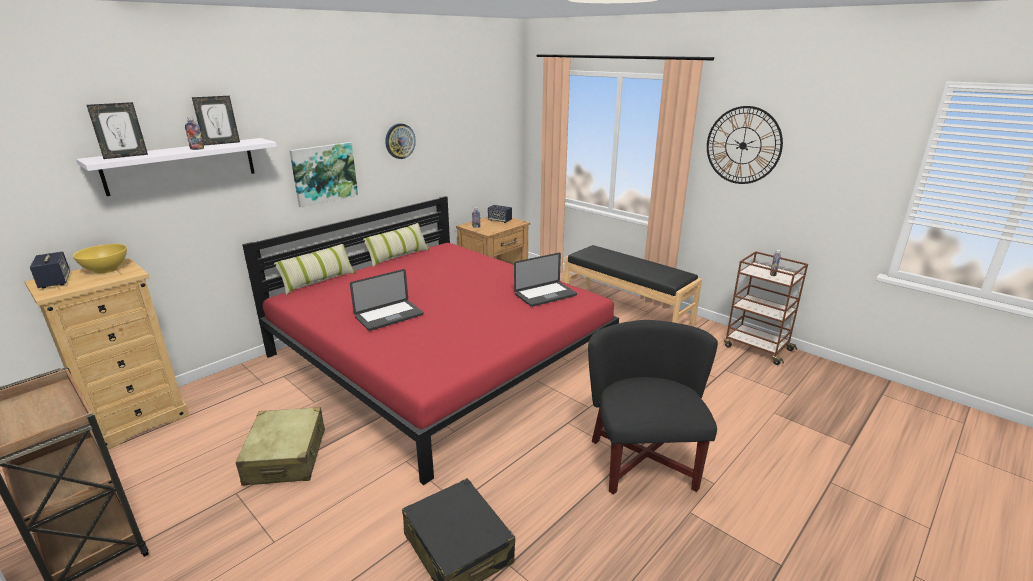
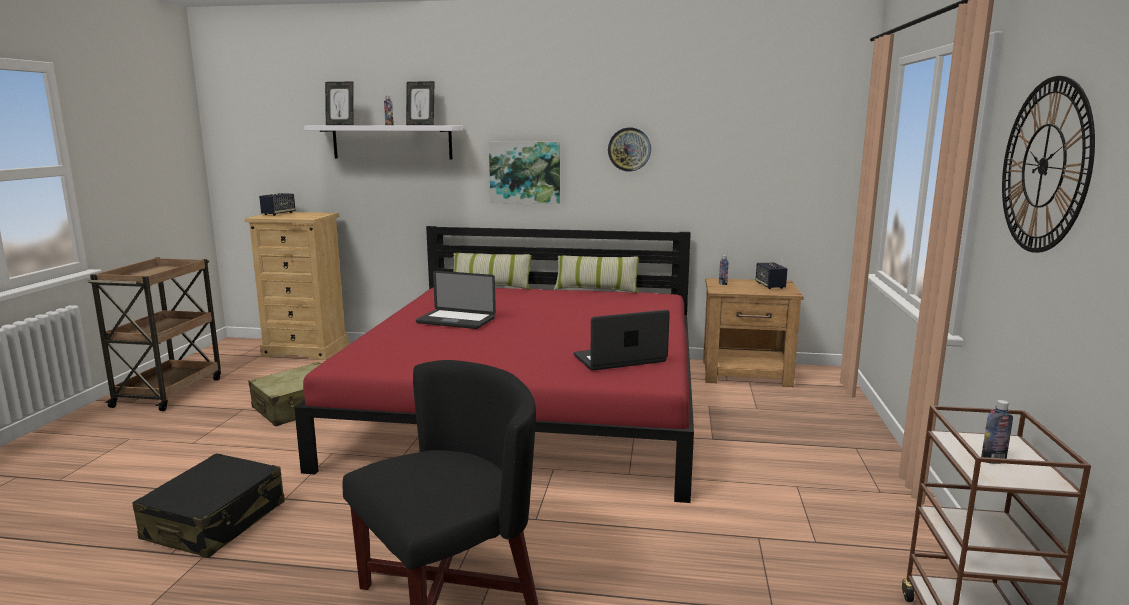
camera: 55 degrees right, 10 degrees down
(105, 269) = (310, 214): yellow bowl -> none
(545, 295) = (619, 359): laptop -> laptop turned 135 degrees clockwise
(626, 310) = (845, 473): black bench -> none

